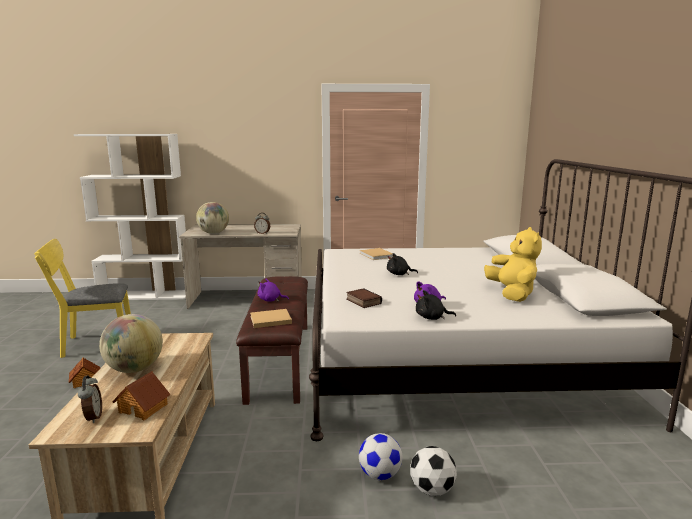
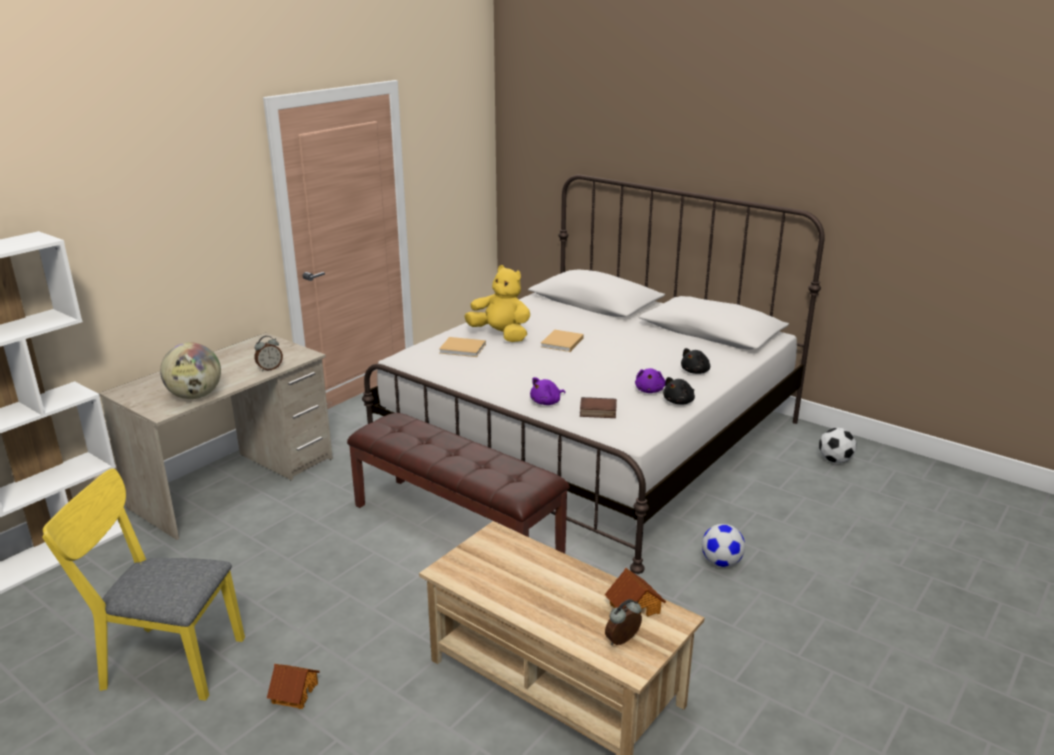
camera: 50 degrees left, 10 degrees up
(92, 344) = (164, 661): yellow chair -> yellow chair turned 75 degrees clockwise
(92, 417) = (623, 641): alarm clock -> alarm clock turned 60 degrees counterclockwise
(134, 369) = (533, 593): globe -> none
(269, 320) = (511, 478): beige book -> beige book (561, 343)
(270, 300) = (449, 457): purple plush toy -> purple plush toy (547, 402)
(399, 274) = (546, 366): black plush toy -> black plush toy (696, 371)
(432, 489) = (761, 548): football -> football (835, 460)
(512, 294) = (671, 349): yellow plush toy -> yellow plush toy (501, 335)

